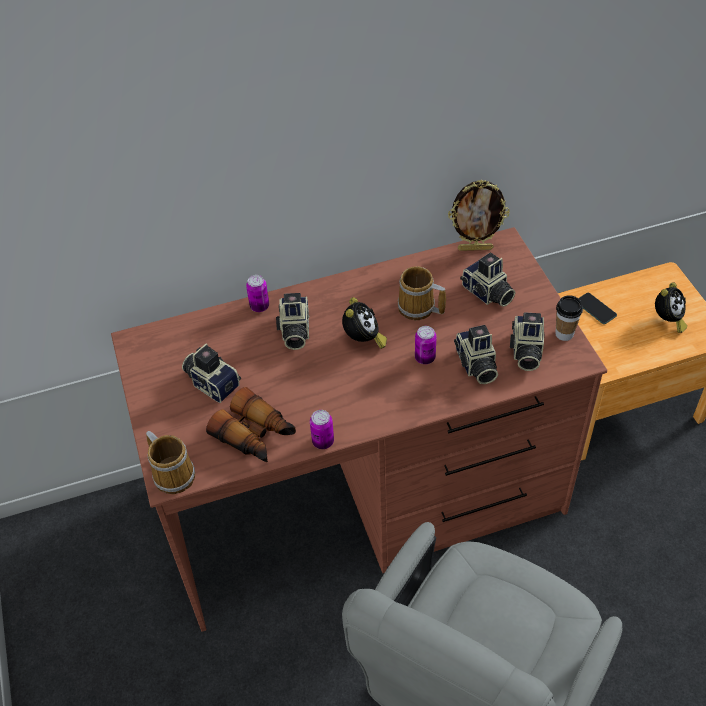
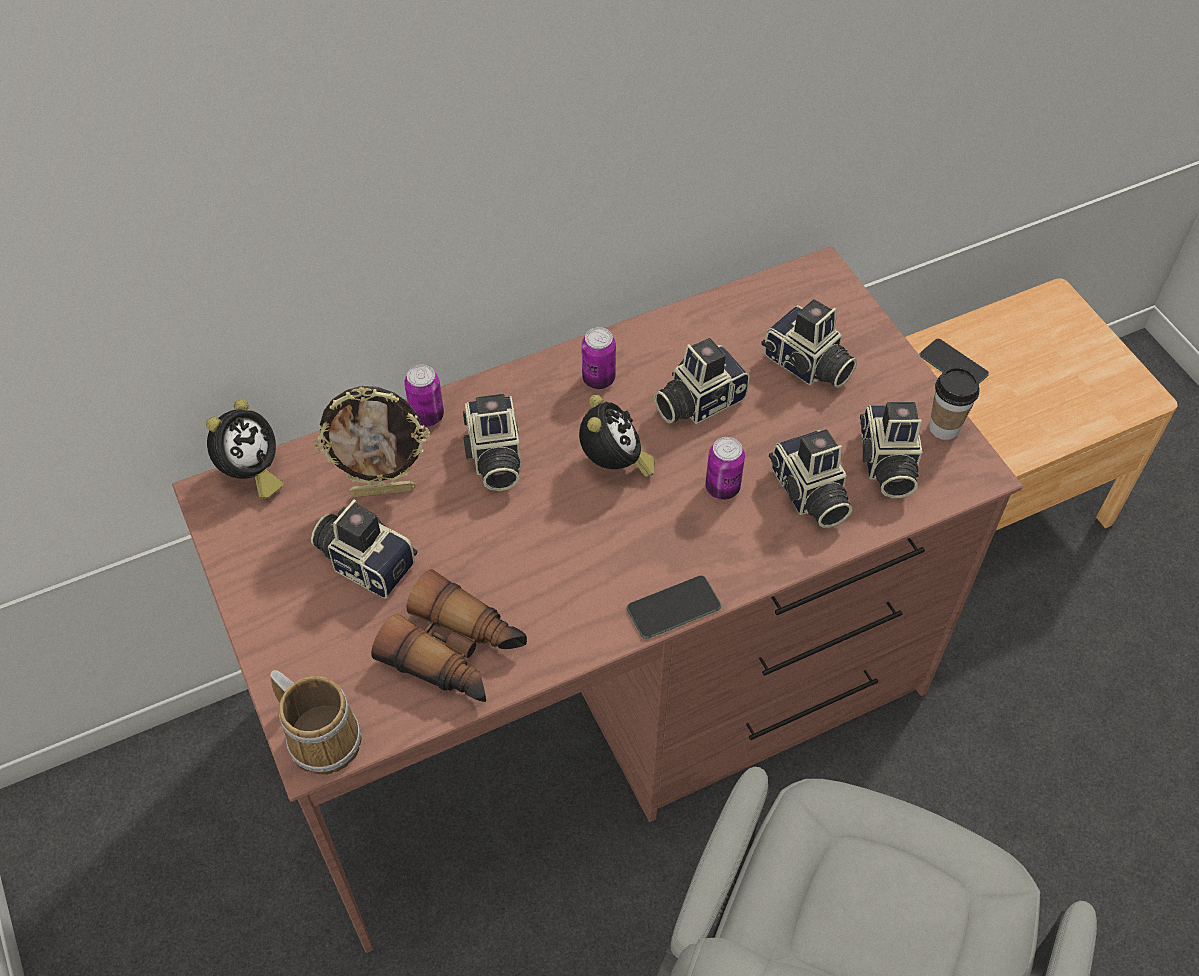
camera: 10 degrees left, 5 degrees up
(323, 442) = (574, 653): can -> can (598, 379)
(385, 421) = (673, 608): none -> phone
(418, 309) = (697, 401): mug -> camera
(475, 248) = (774, 287): picture frame -> picture frame (383, 490)
(667, 321) = (1068, 377): alarm clock -> alarm clock (250, 473)

